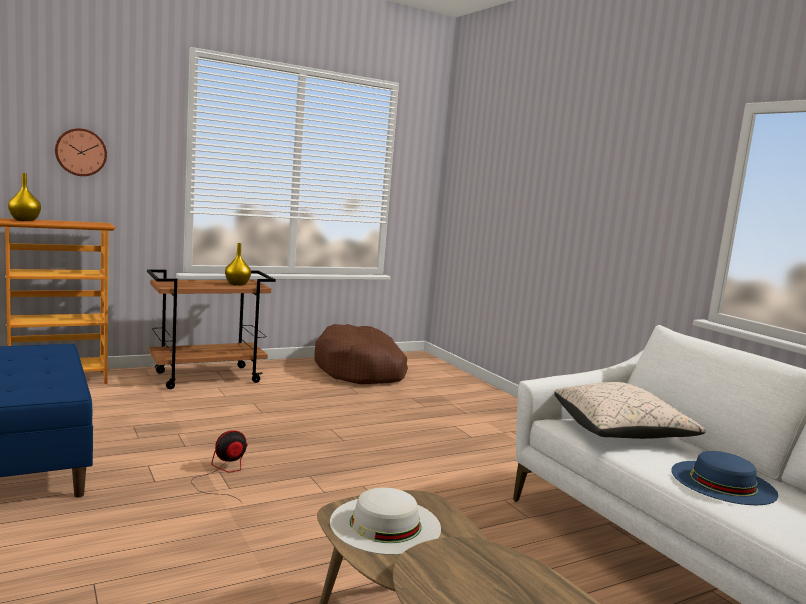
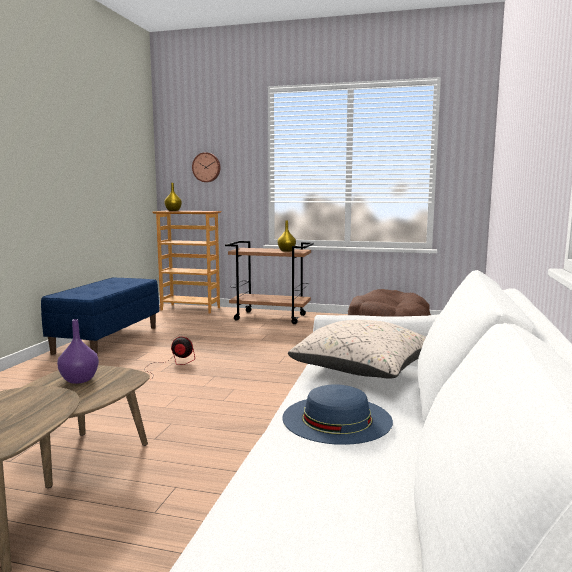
camera: 45 degrees right, 0 degrees up
(385, 524) = (79, 380): white hat -> purple vase

